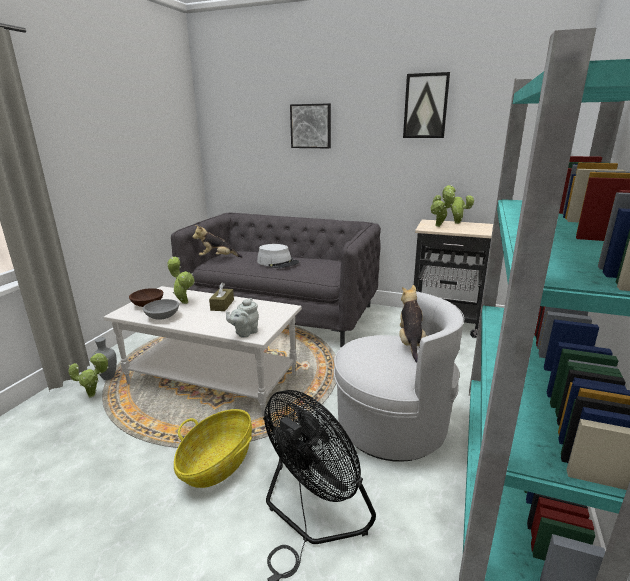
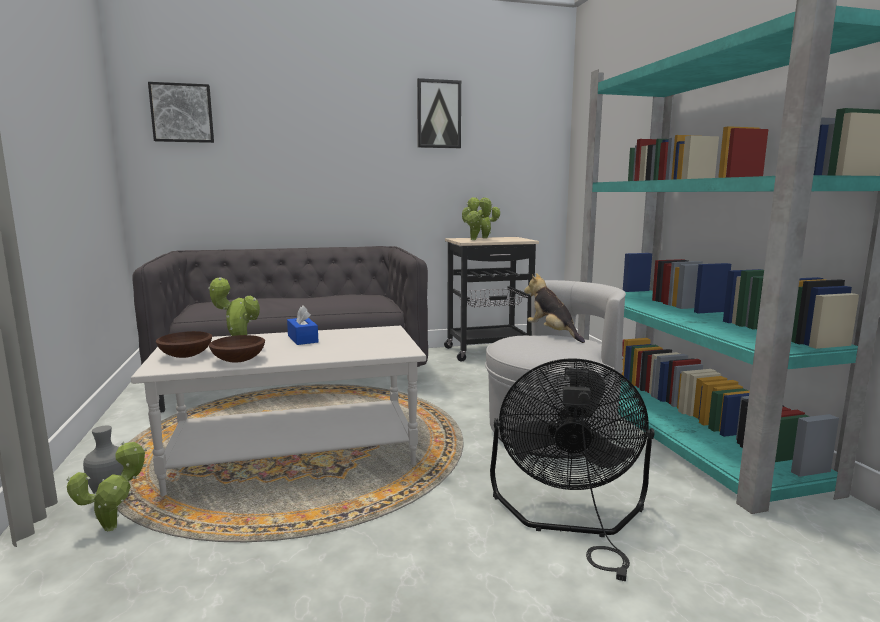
camera: 35 degrees left, 10 degrees down
(162, 316) = (238, 360): grey bowl -> brown bowl
(217, 258) = (203, 306): plush toy -> none
(217, 463) = (423, 520): basket -> none
(222, 305) = (302, 339): brown tissue box -> blue tissue box
(245, 333) = (384, 351): grey teapot -> none
(278, 262) = (301, 299): grey hat -> none
(311, 126) = (302, 131): picture -> picture (182, 113)

